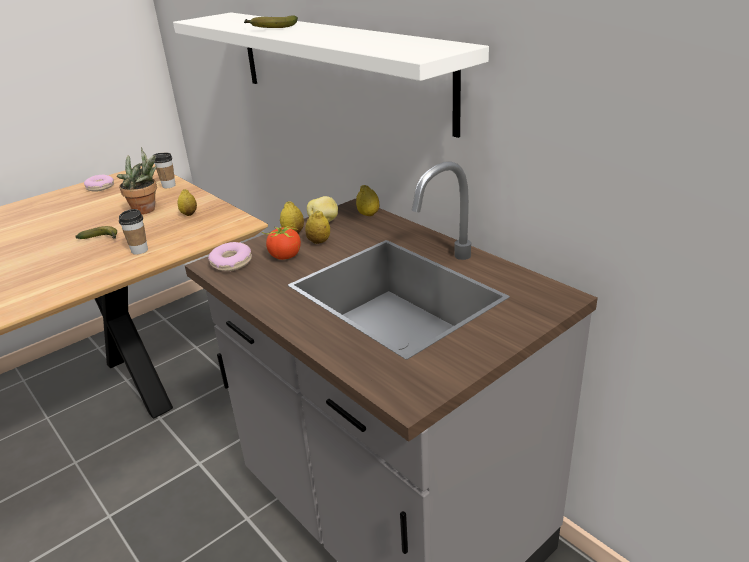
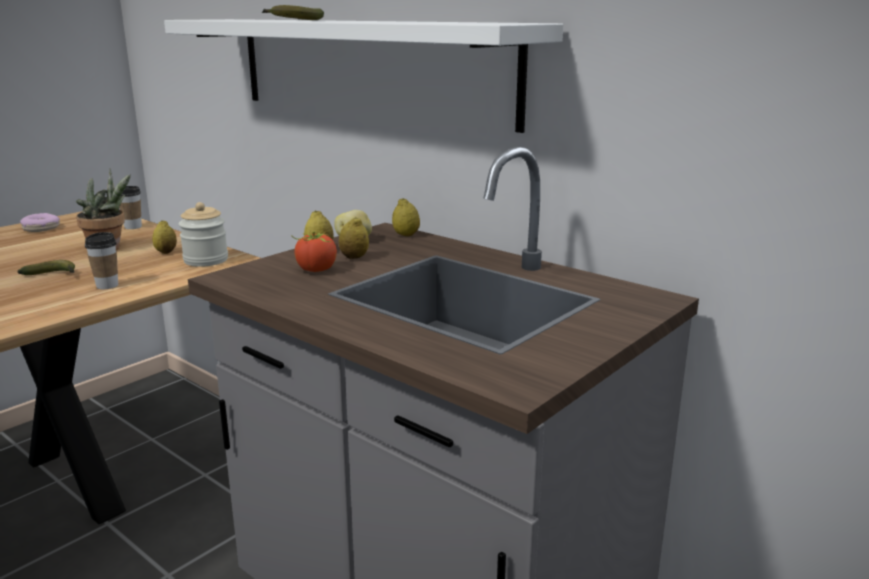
camera: 10 degrees left, 10 degrees down
(218, 223) = (206, 260): none -> jar
(231, 263) = (249, 276): donut -> none

